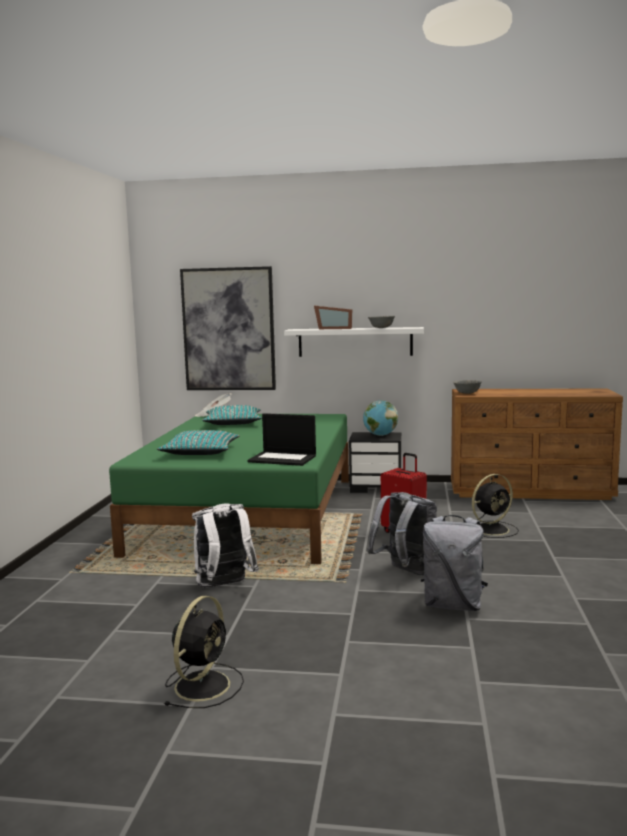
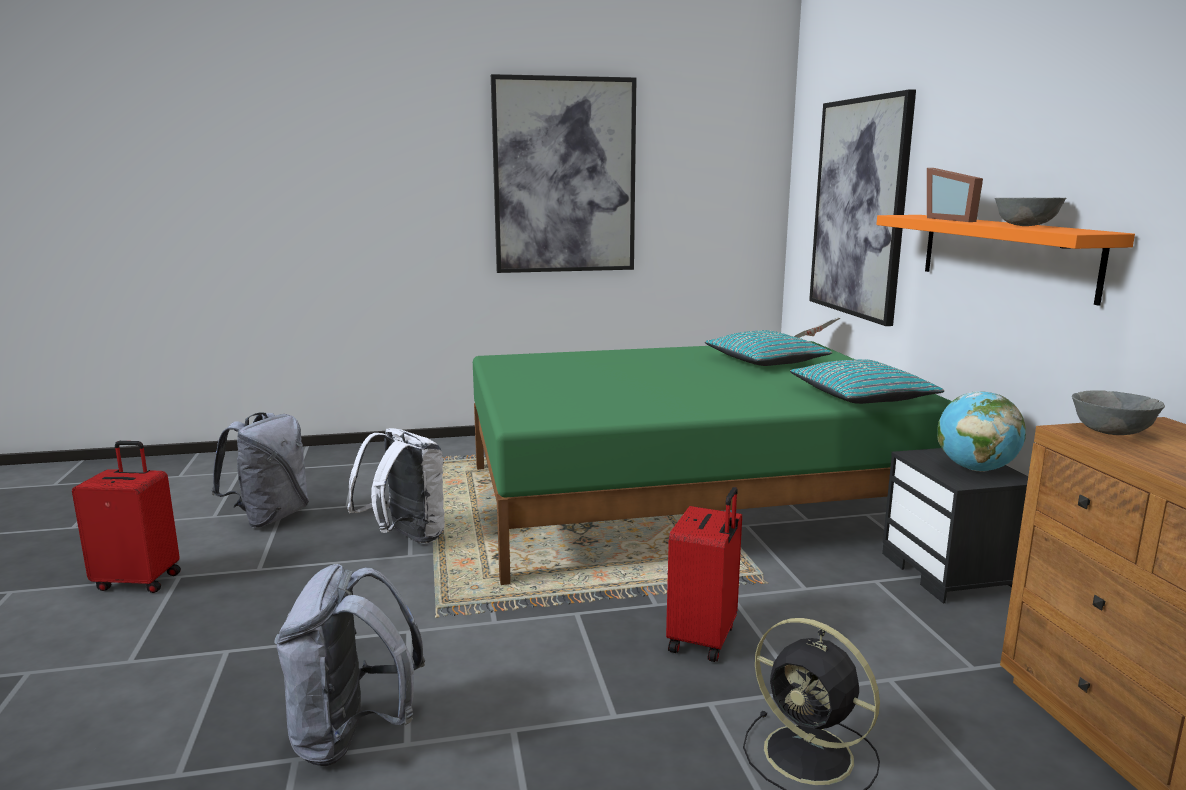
camera: 70 degrees right, 5 degrees up
(59, 320) = (564, 176): none -> picture
(200, 452) = (561, 373): turquoise pillow -> turquoise pillow (861, 396)
(204, 684) = (139, 580): black fan -> red suitcase
(283, 459) = (546, 410): laptop -> none
(355, 342) = (1004, 254): white shelf -> orange shelf
(405, 572) = (495, 666): grey backpack -> grey backpack (270, 517)

